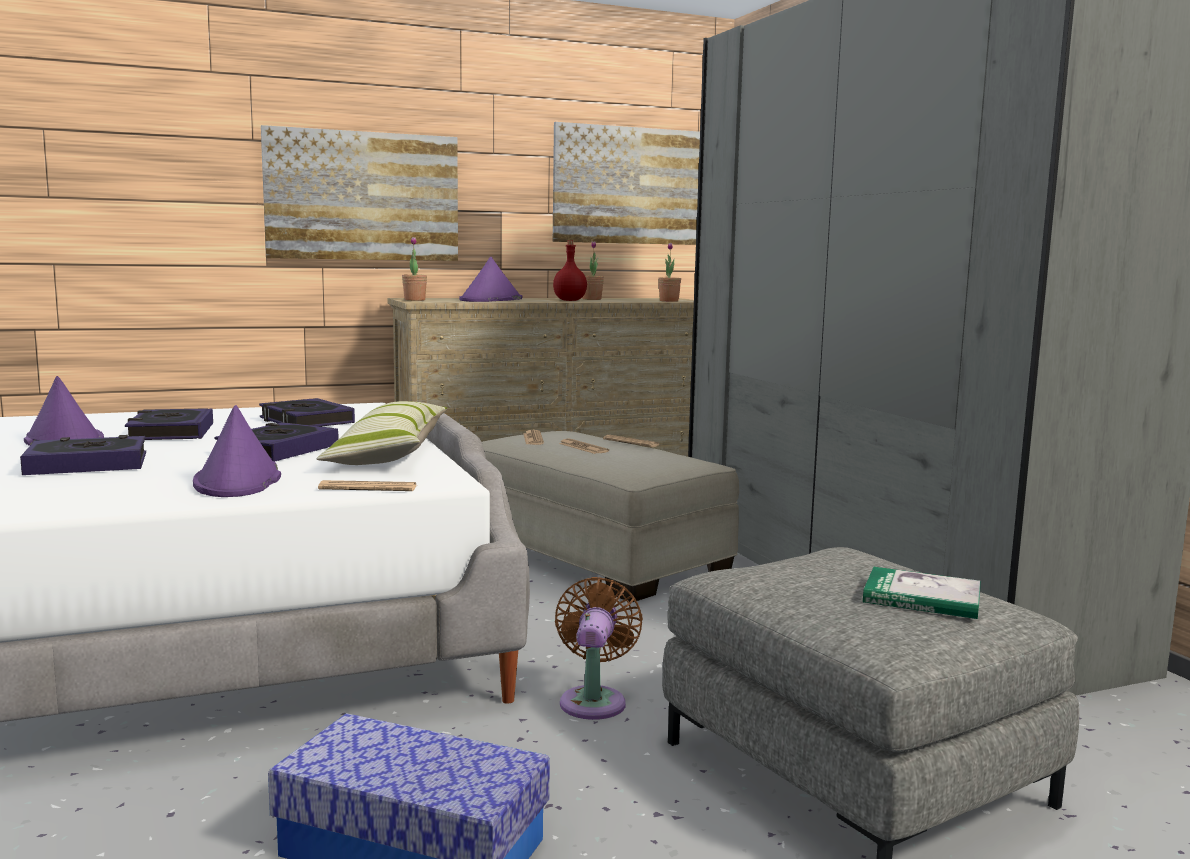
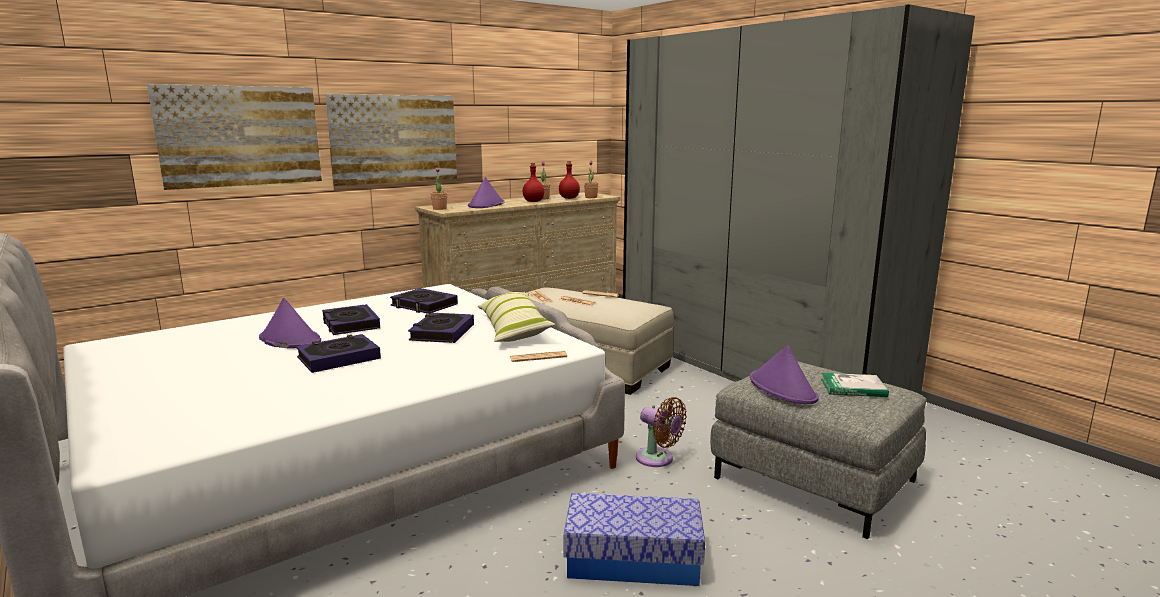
camera: 15 degrees left, 5 degrees up
(238, 481) = (454, 361): purple hat -> purple hat (783, 389)
(594, 700) = (658, 459): brown fan -> brown fan turned 135 degrees clockwise
(633, 300) = (569, 198): none -> red bottle
(634, 186) = (559, 122): picture -> picture (240, 136)

